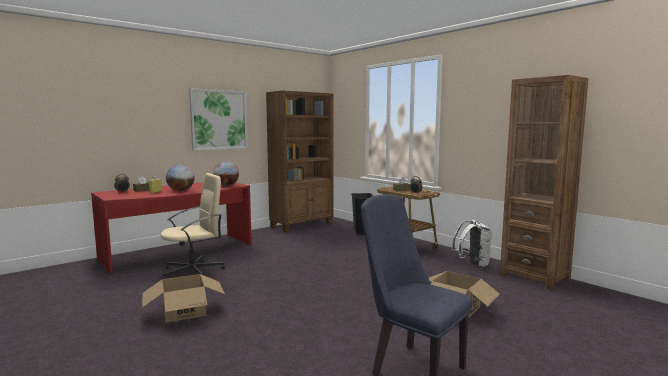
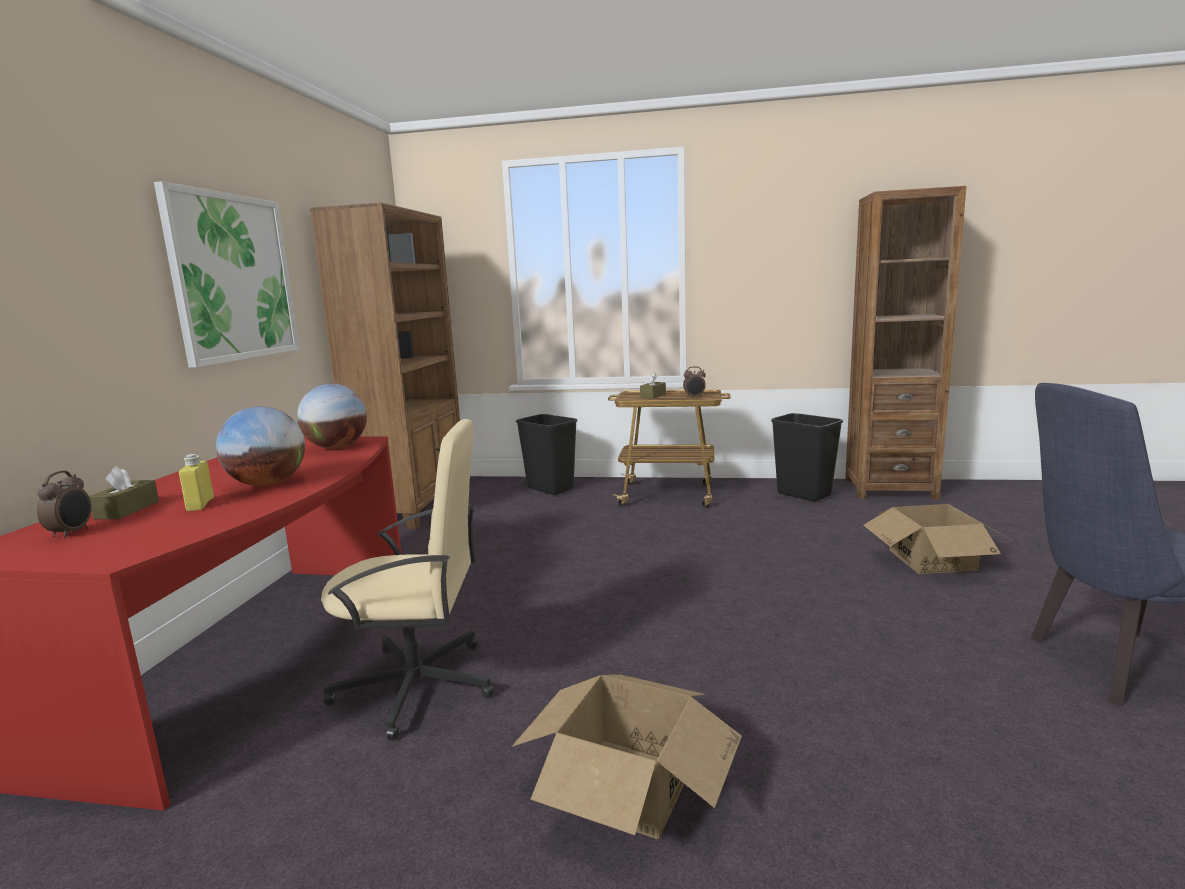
camera: 40 degrees left, 5 degrees up
(194, 271) = (418, 686): beige office chair -> beige office chair turned 75 degrees clockwise
(472, 265) = (803, 495): white backpack -> black trash can

